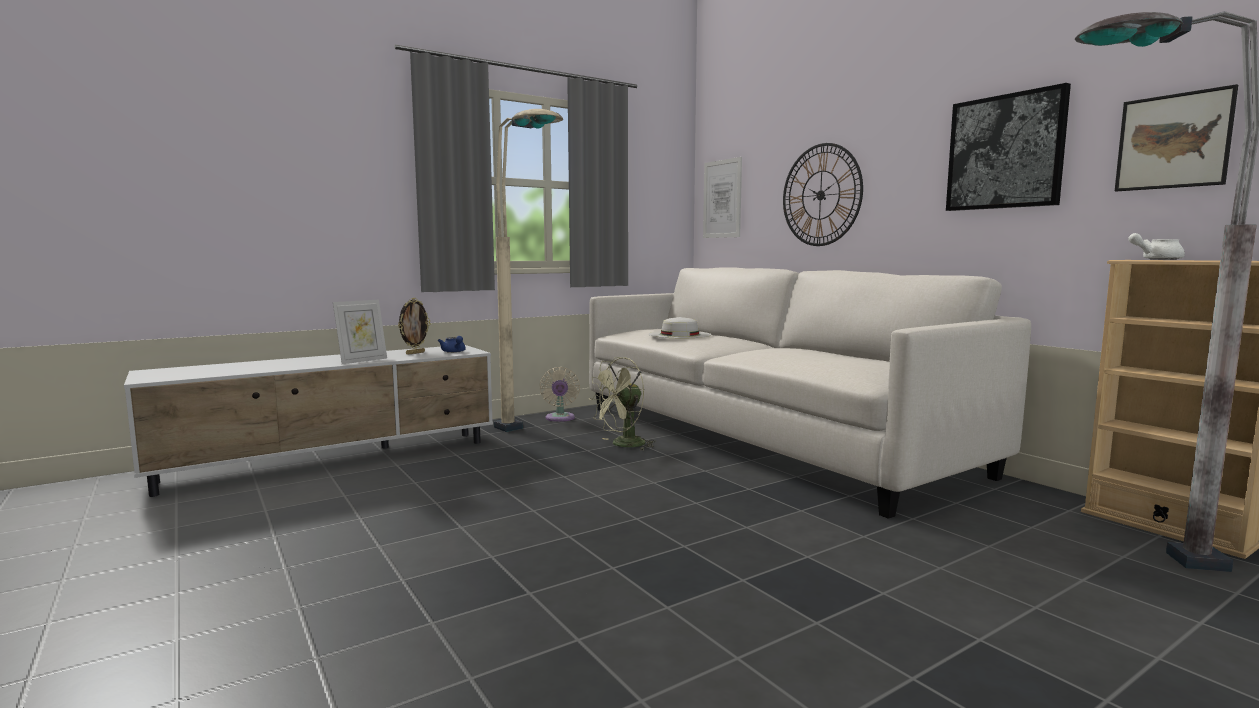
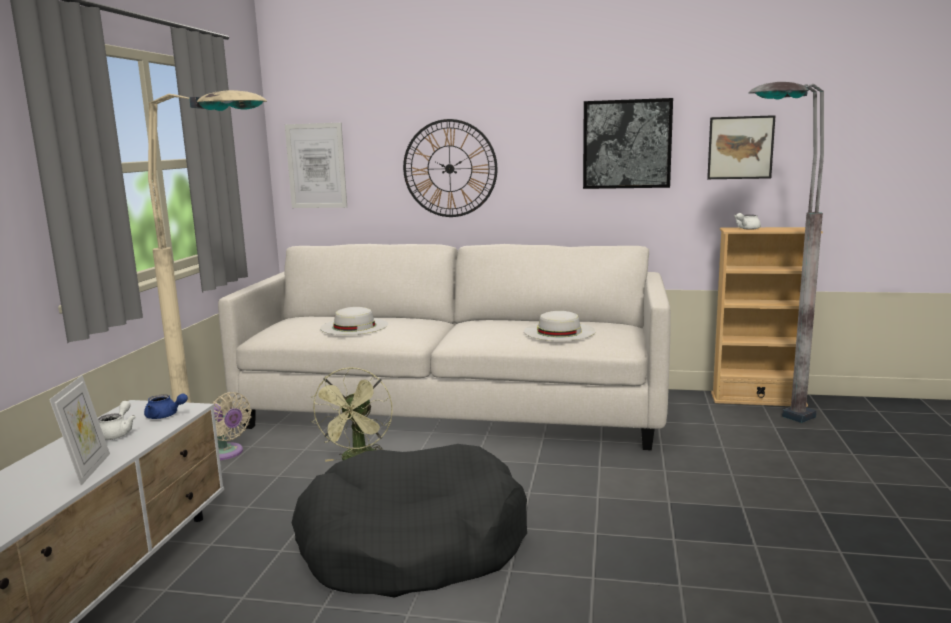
camera: 45 degrees left, 5 degrees up
(415, 353) = (117, 433): picture frame -> white teapot
(547, 497) = (412, 544): none -> black dog bed
(831, 360) = (559, 331): none -> white hat

